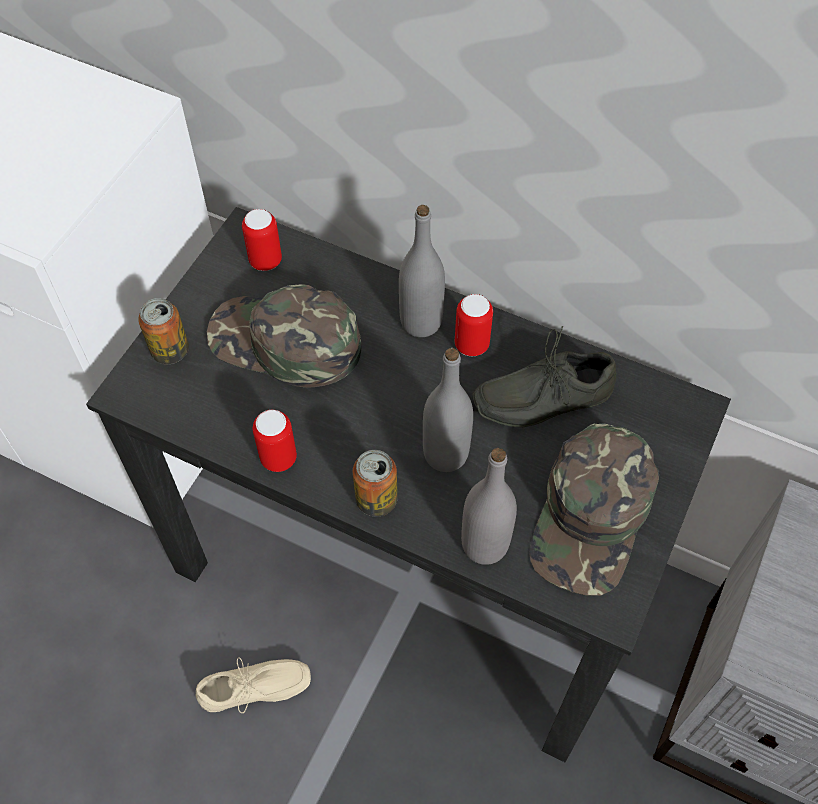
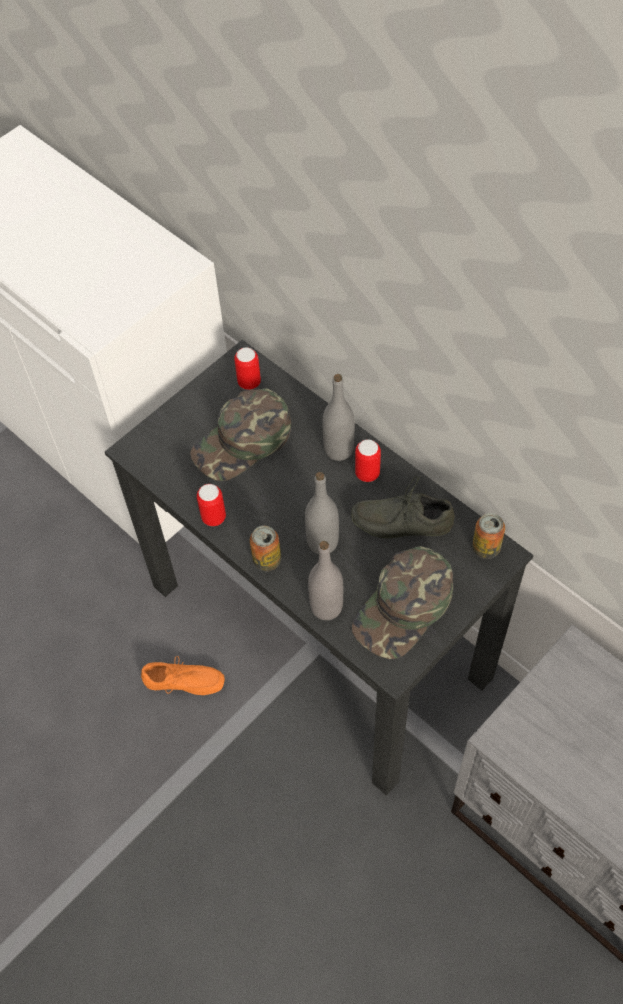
camera: 20 degrees right, 0 degrees up
(170, 351) = (167, 429): can -> can (485, 548)
(256, 692) = (184, 684): beige shoe -> orange shoe
(284, 343) = (243, 442): green cap -> green cap turned 75 degrees counterclockwise

